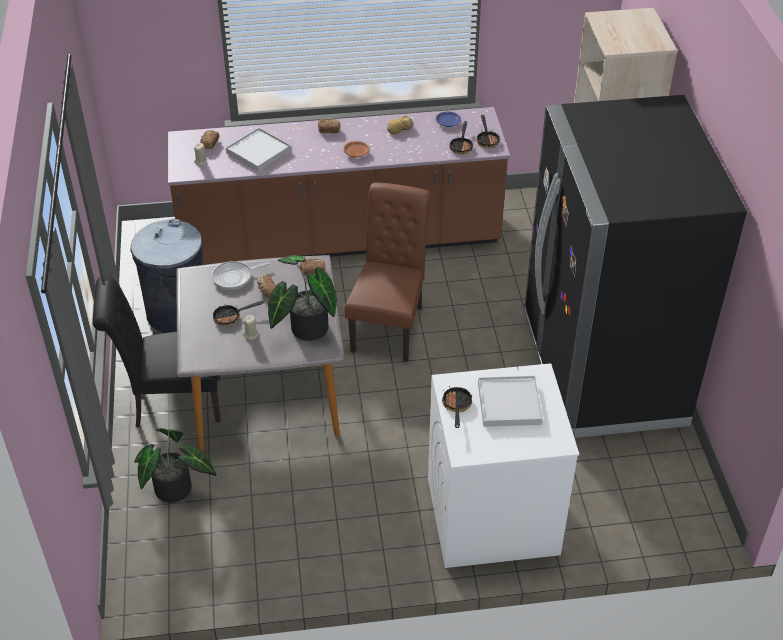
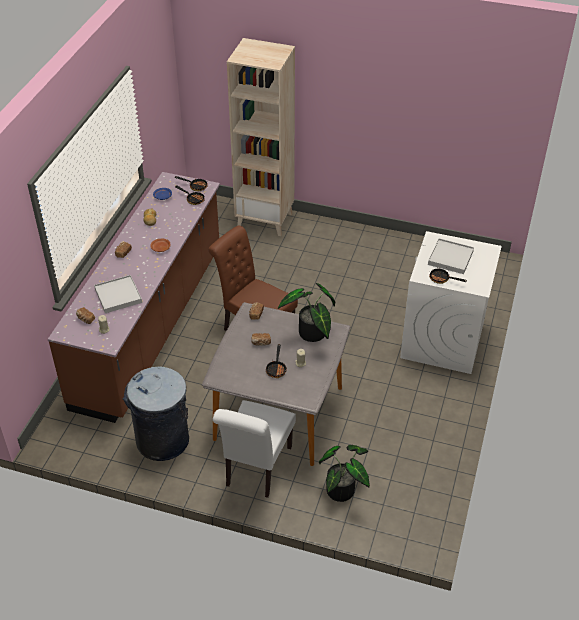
camera: 65 degrees left, 0 degrees up
(171, 403) = (256, 469): black chair -> white chair
(235, 277) = (235, 355): frying pan -> none
(602, 370) = (355, 251): black fridge -> none

